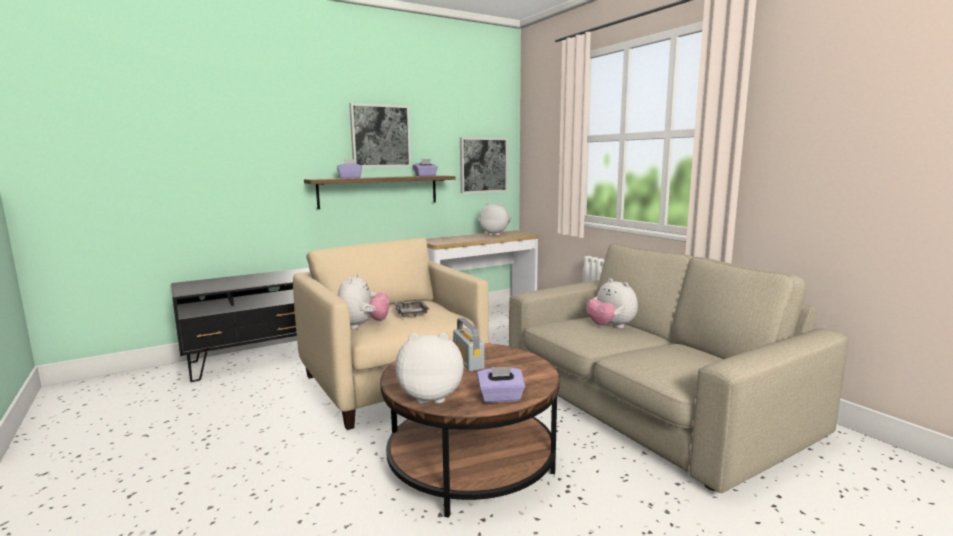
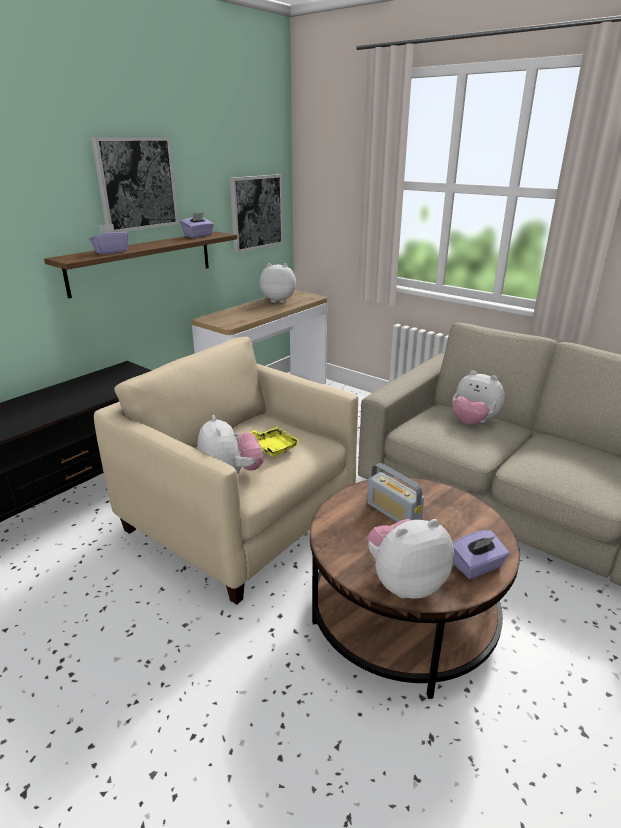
camera: 20 degrees left, 15 degrees up
(410, 313) = (273, 447): grey tray -> yellow tray

